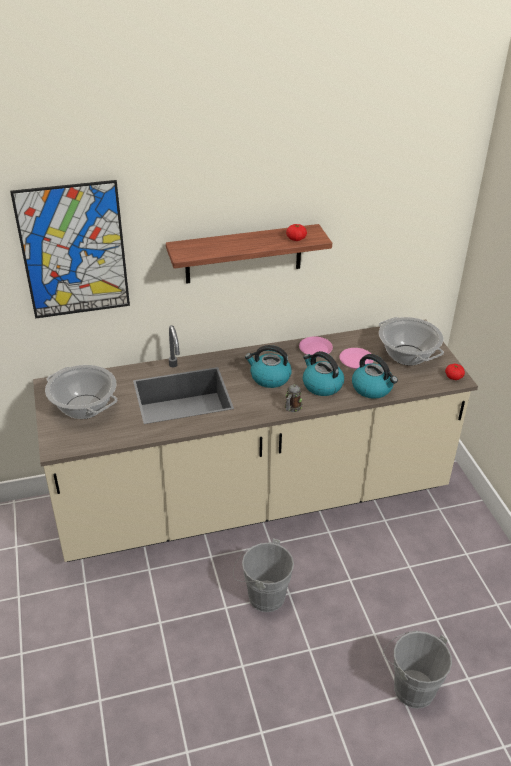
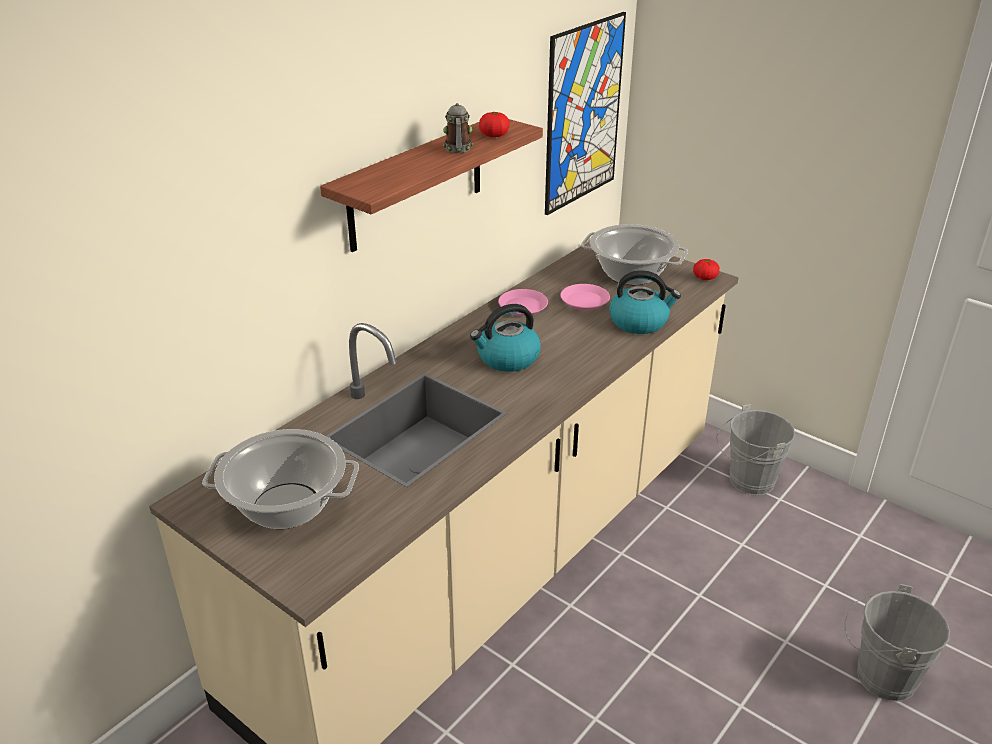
camera: 35 degrees left, 5 degrees down
(74, 251) = (189, 234): picture -> picture (583, 114)
(262, 595) = (623, 675): grey bucket -> grey bucket (747, 481)
(292, 408) = (578, 381): mug -> mug (458, 150)
(321, 385) = (579, 341): kettle -> none

